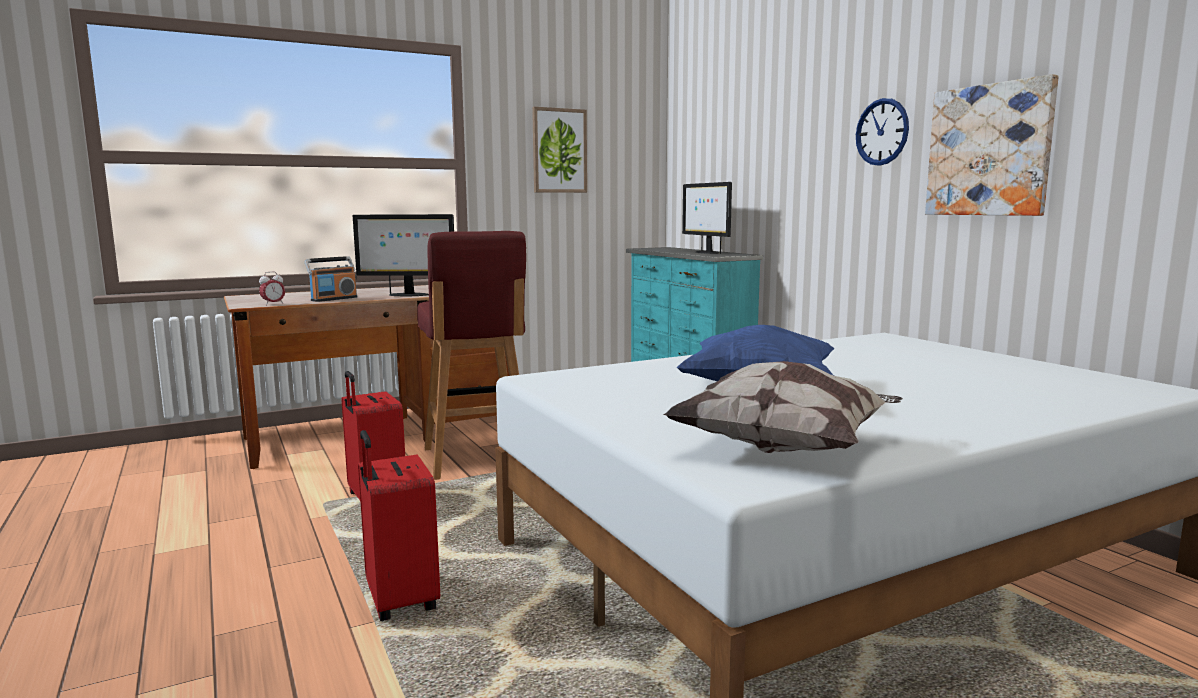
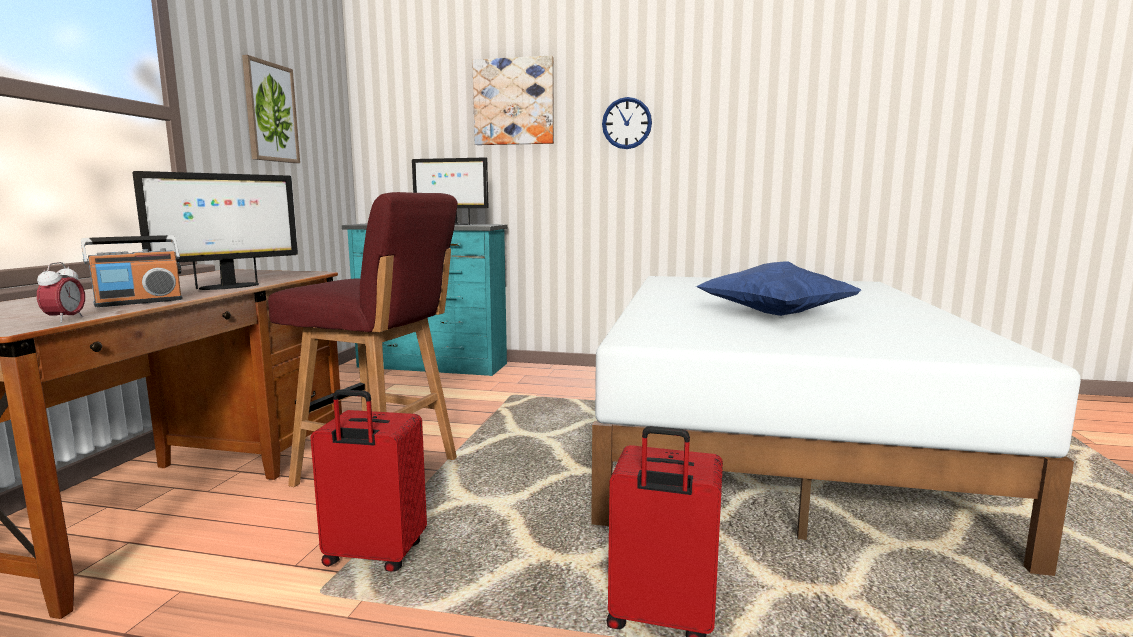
camera: 50 degrees left, 0 degrees up
(334, 299) = (139, 302): radio -> radio turned 60 degrees clockwise
(786, 448) = (937, 337): pillow -> none
(989, 150) = (720, 141): picture -> picture (514, 102)

